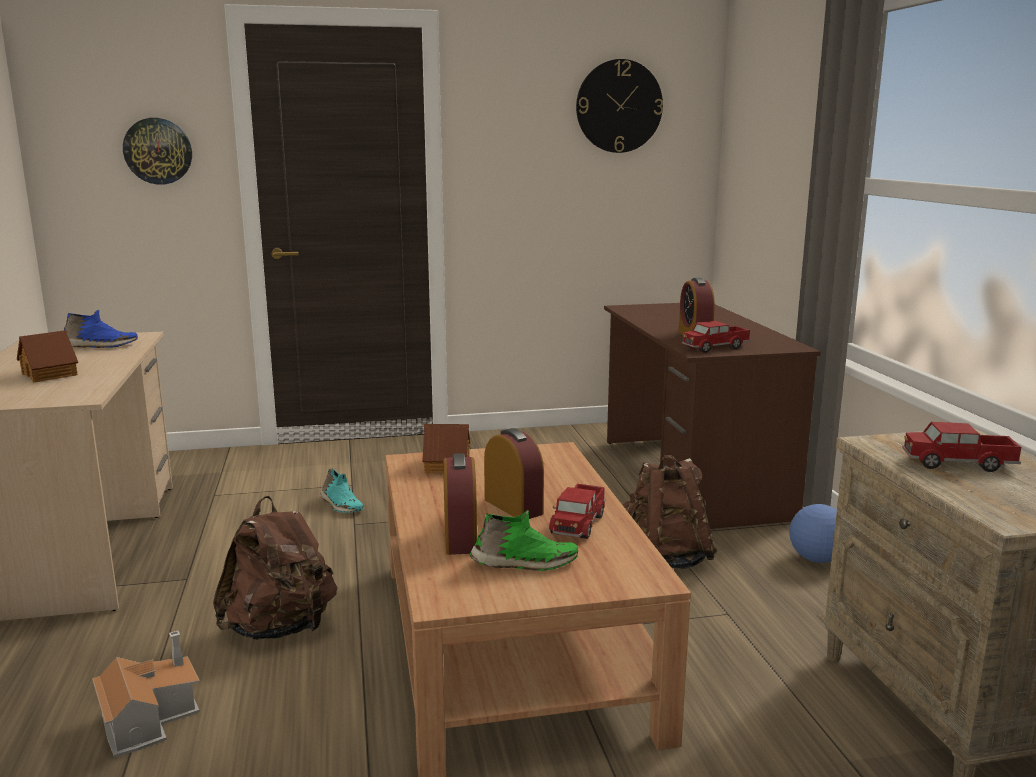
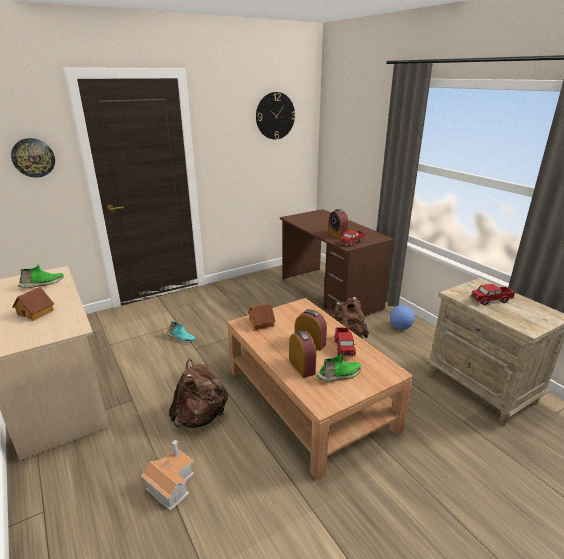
camera: 20 degrees left, 10 degrees up
(99, 346) = (42, 284): blue shoe -> green shoe

